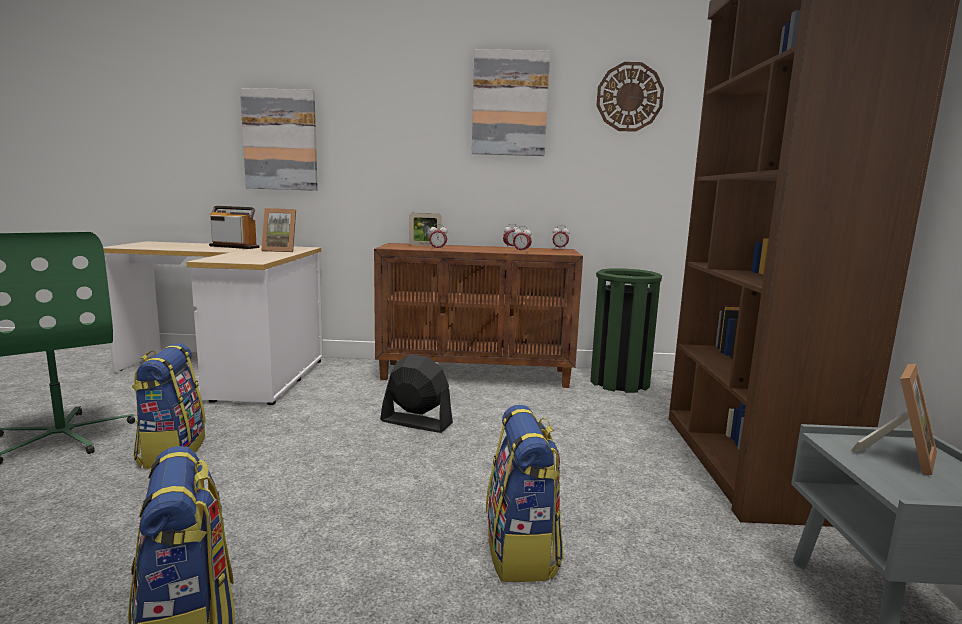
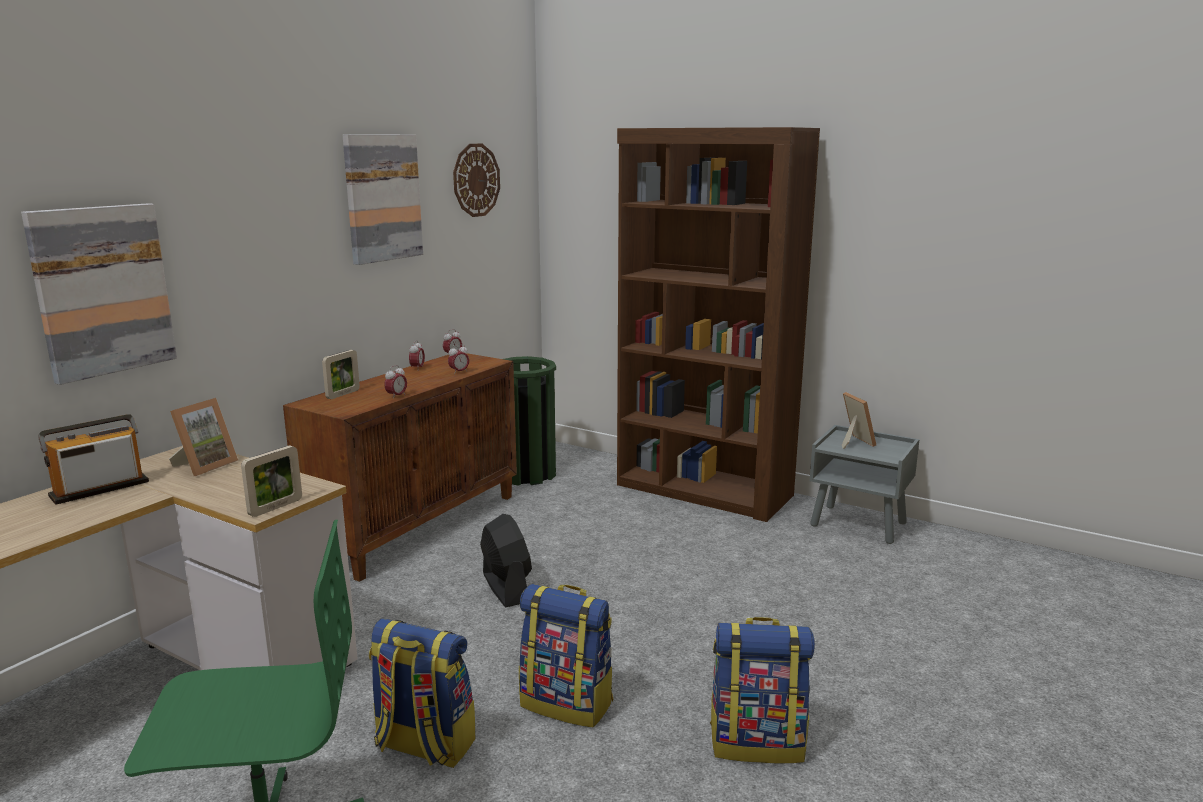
camera: 60 degrees left, 5 degrees up
(215, 260) = (275, 507): none -> picture frame
(416, 422) = (506, 587): black fan -> black fan turned 105 degrees clockwise
(522, 551) = (750, 598): backpack -> backpack (568, 703)

